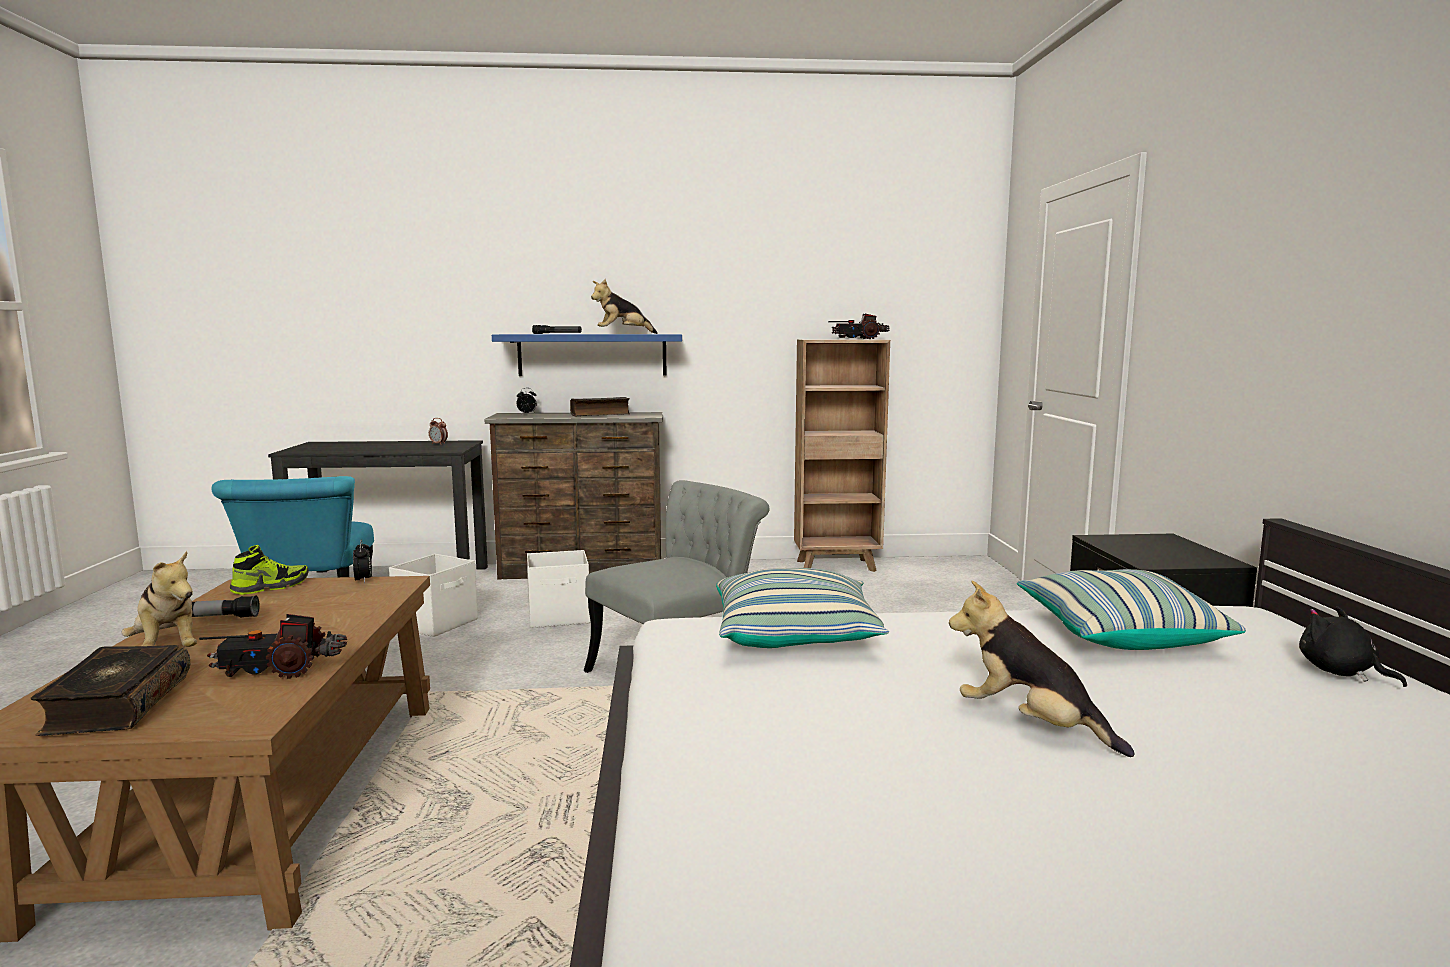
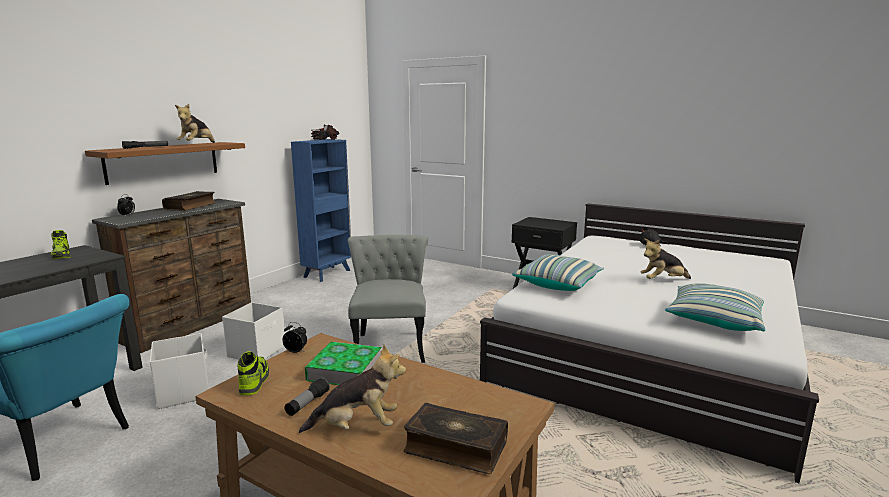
camera: 55 degrees left, 5 degrees up
(279, 669) = (448, 392): toy truck -> none
(322, 610) = (345, 370): none -> book
(439, 444) = (62, 255): alarm clock -> shoe
(592, 355) = (163, 162): blue shelf -> brown shelf
(837, 566) = (328, 273): brown bookcase -> blue bookcase
(1118, 634) = (601, 252): pillow -> pillow (713, 321)

